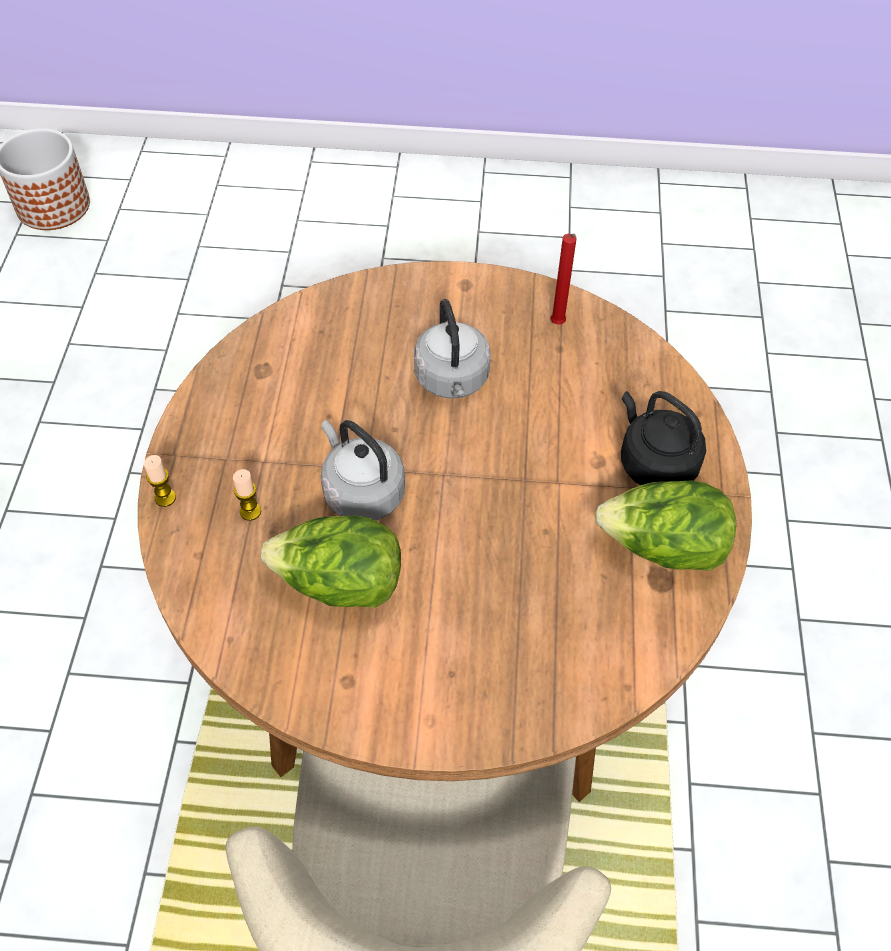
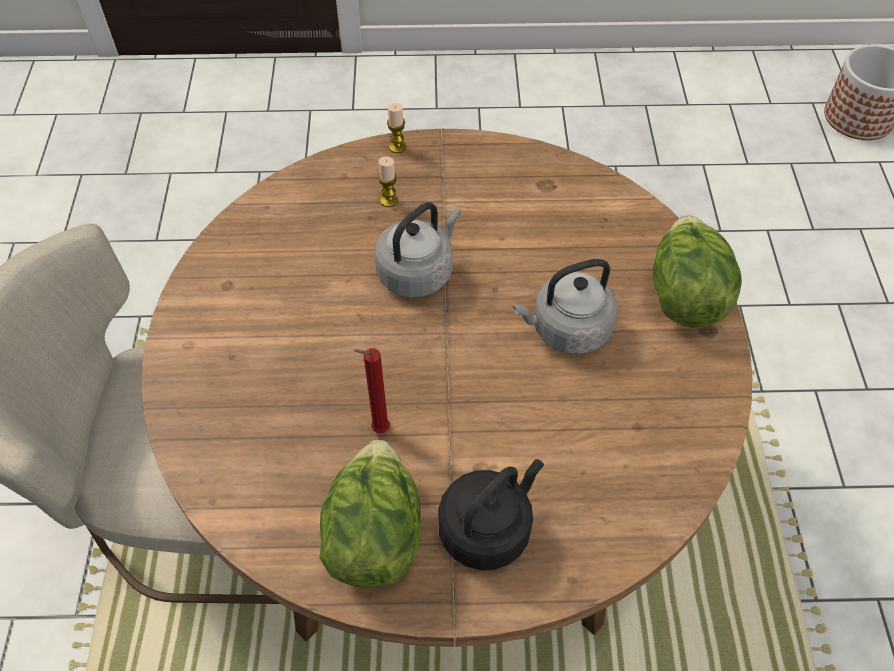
camera: 85 degrees right, 0 degrees up
(339, 584) = (319, 268): lettuce -> lettuce (684, 295)
(558, 325) = (673, 424): red candle -> red candle (377, 429)

